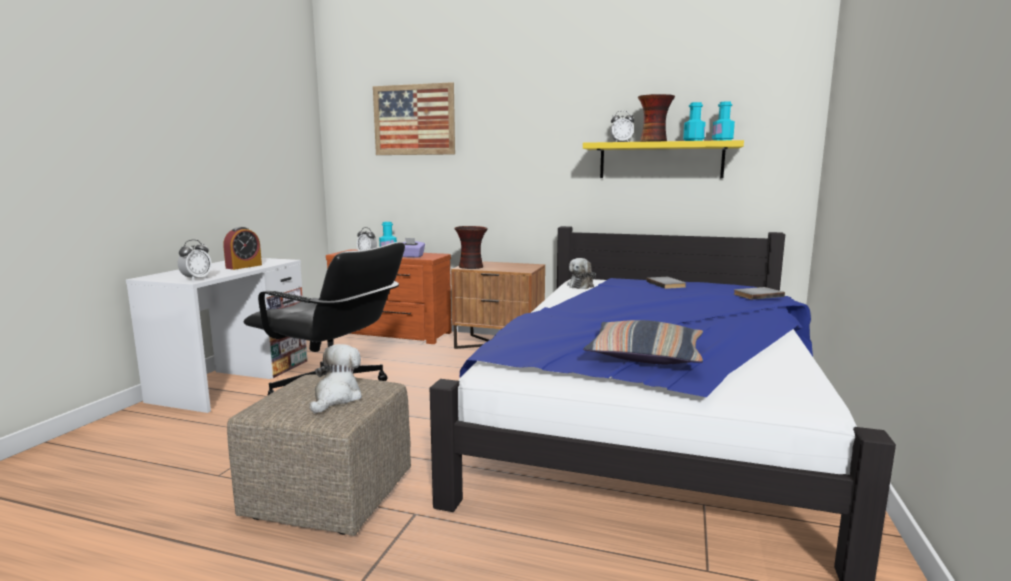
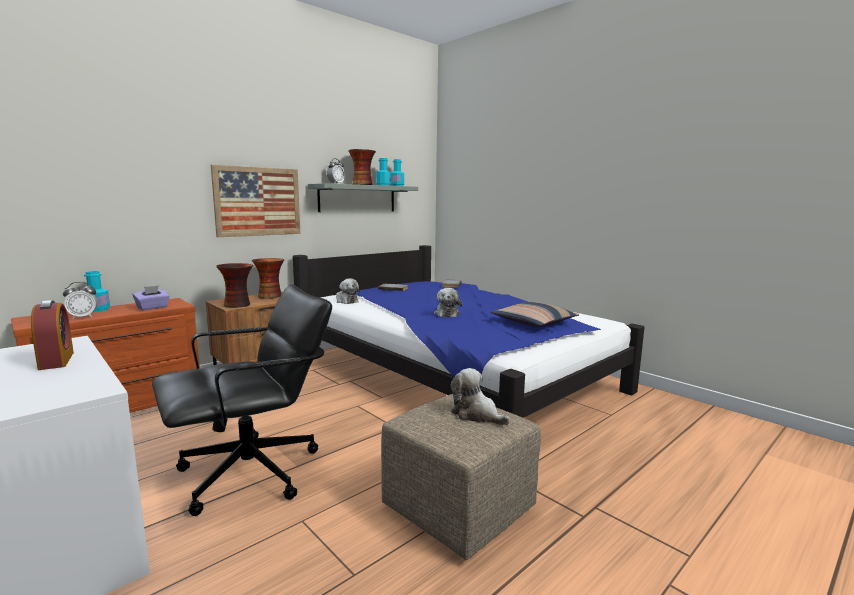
camera: 60 degrees left, 0 degrees up
(196, 279) = (88, 388): alarm clock -> none
(414, 120) = (111, 144): picture -> picture (258, 201)
(518, 266) = (270, 296): none -> vase
(594, 316) = (446, 313): none -> plush toy
(660, 160) = (357, 198): yellow shelf -> grey shelf

